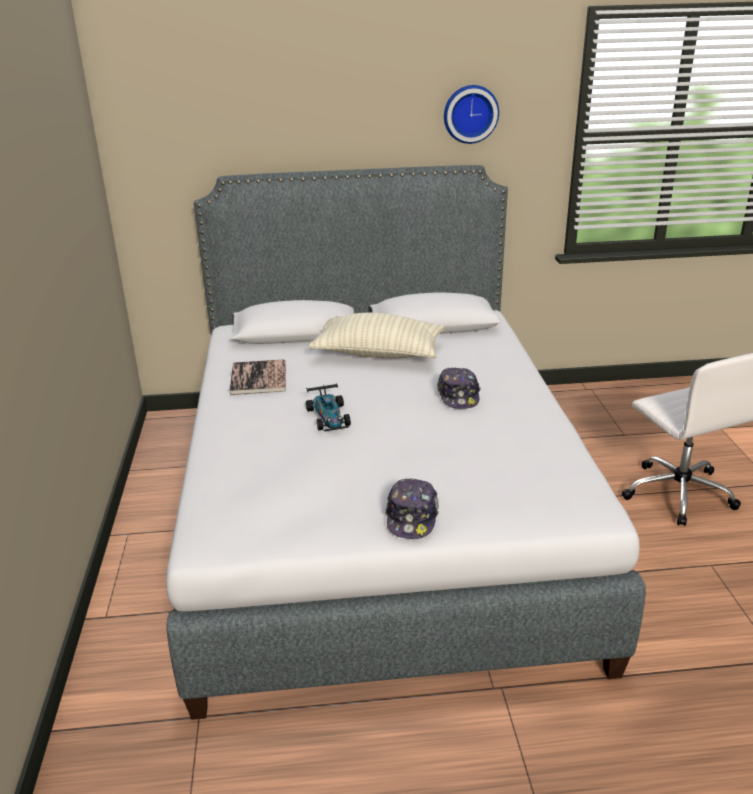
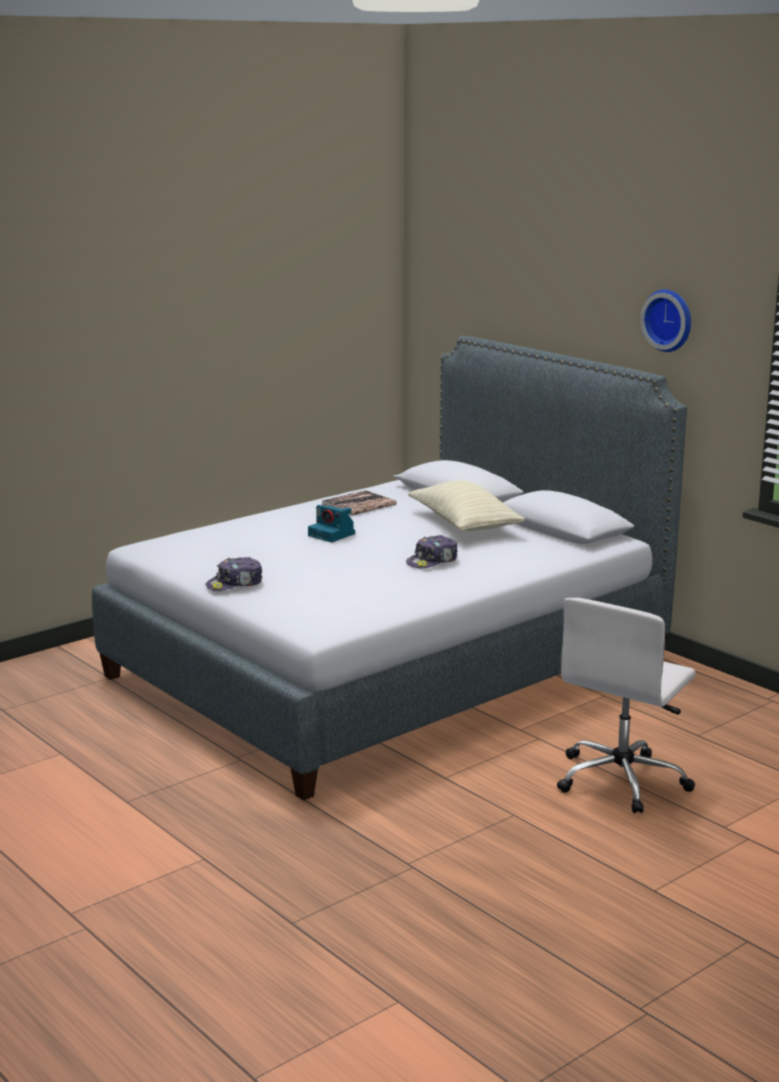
camera: 55 degrees right, 10 degrees down
(329, 417) = (332, 535): toy car -> camera

